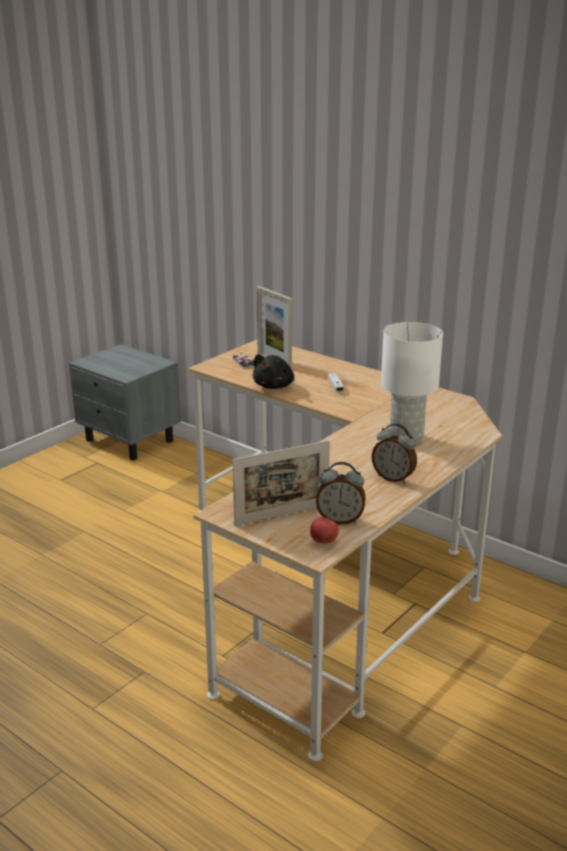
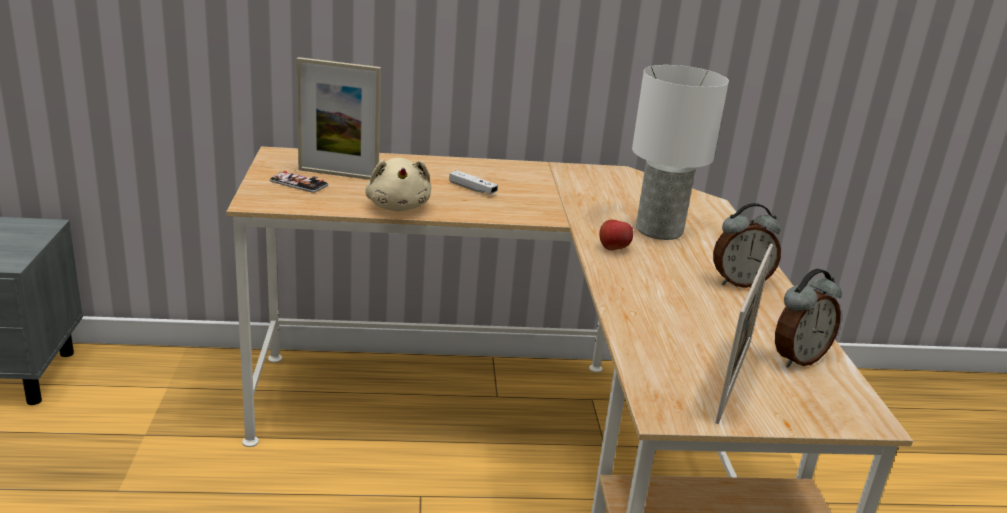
camera: 45 degrees left, 0 degrees up
(274, 386) = (398, 206): black plush toy -> beige plush toy
(323, 541) = (839, 396): apple -> apple (613, 248)

